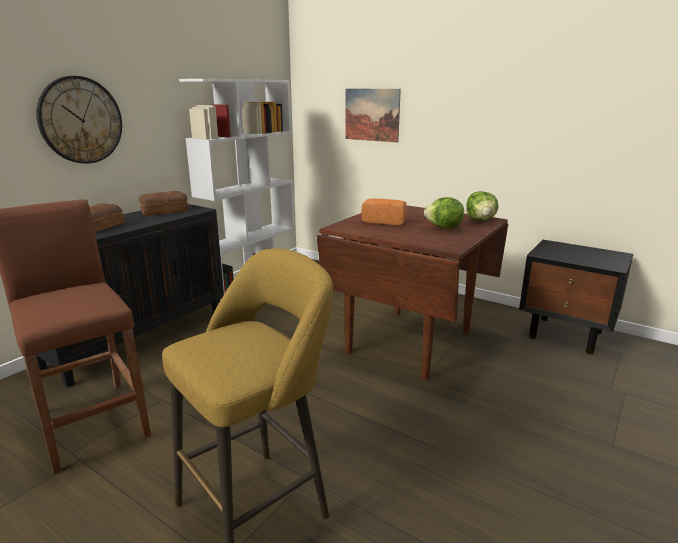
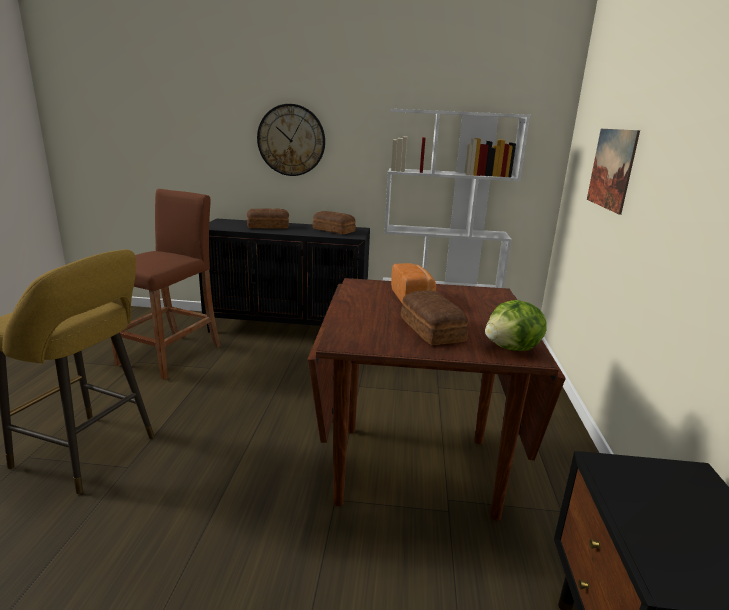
camera: 60 degrees right, 0 degrees up
(444, 228) = (431, 330): lettuce -> bread

